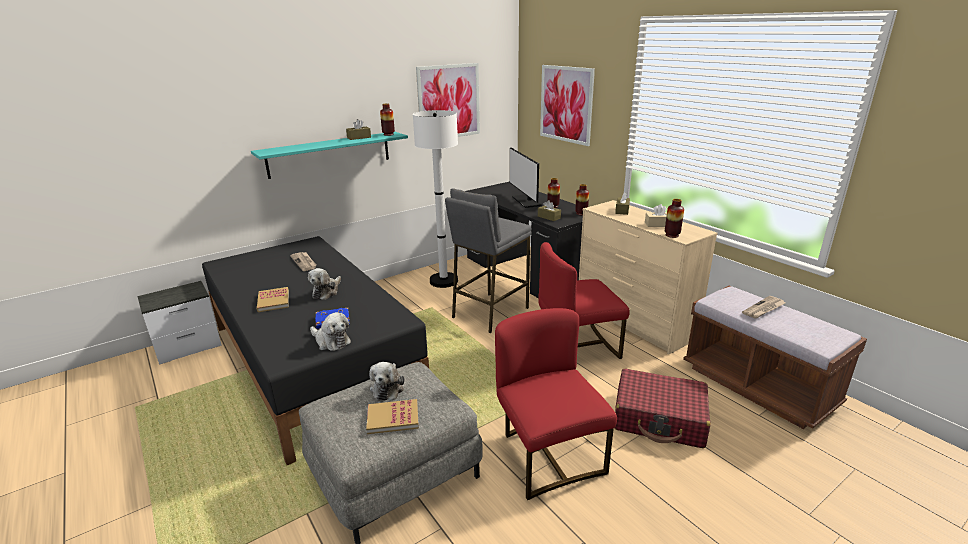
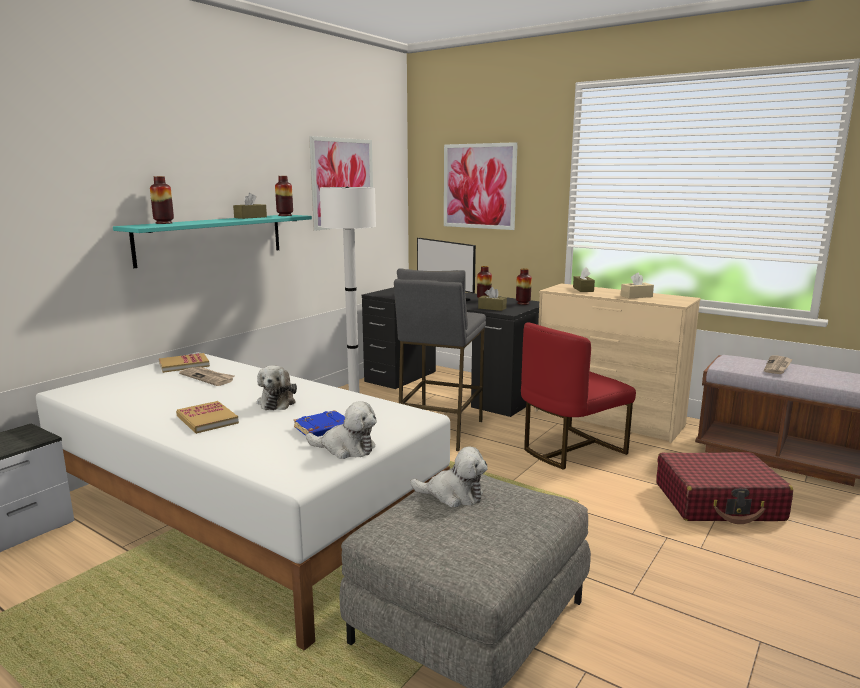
camera: 20 degrees left, 10 degrees down
(313, 360) = (242, 516): black bed -> white bed
(388, 388) = (453, 495): plush toy -> plush toy turned 60 degrees counterclockwise
(393, 418) = (496, 524): book -> book (184, 365)
(548, 455) = (638, 561): red chair -> none
(672, 235) = (662, 302): vase -> vase (164, 223)

